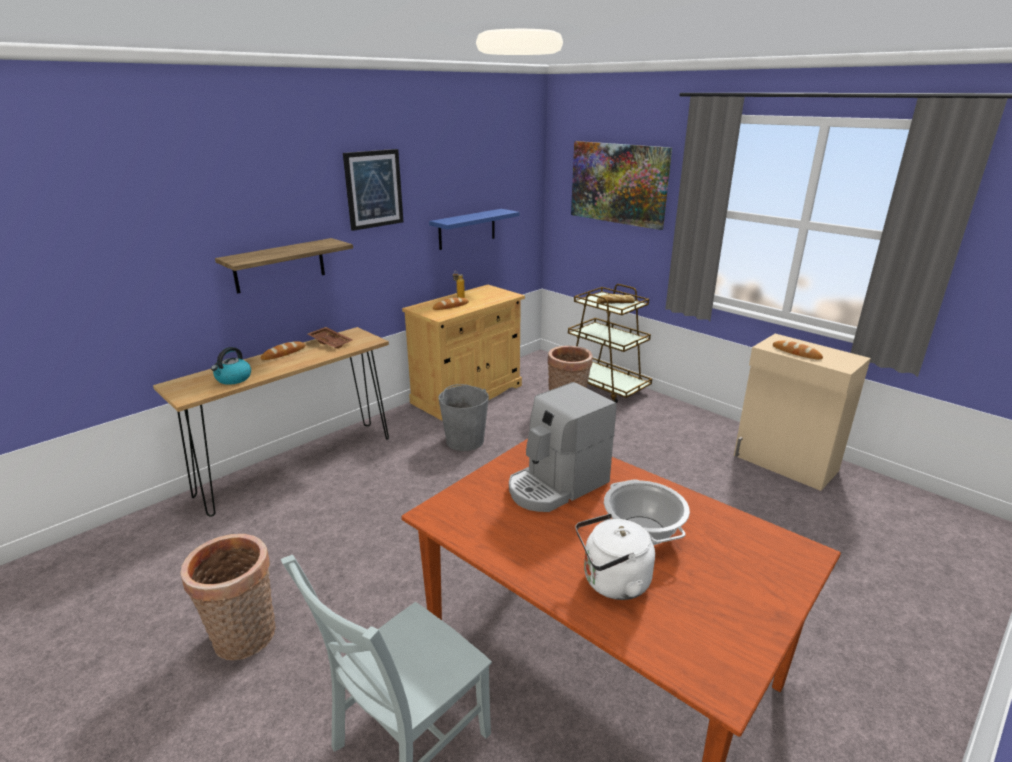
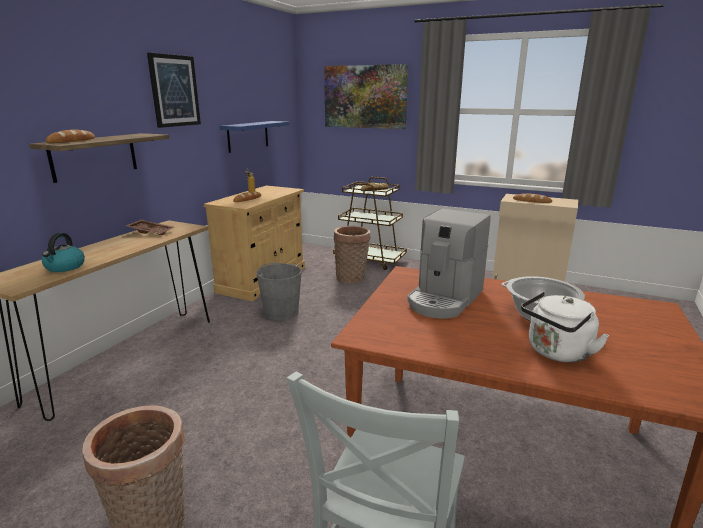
camera: 20 degrees left, 5 degrees down
(284, 353) = (107, 244): bread -> bread (72, 141)

